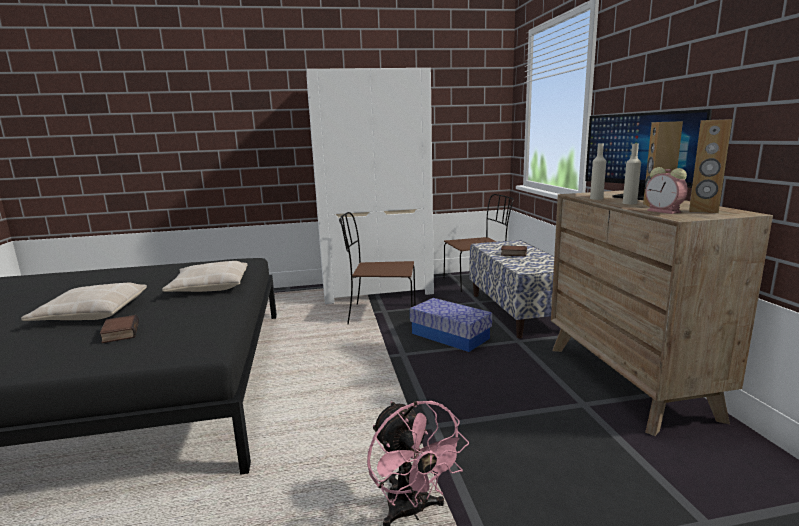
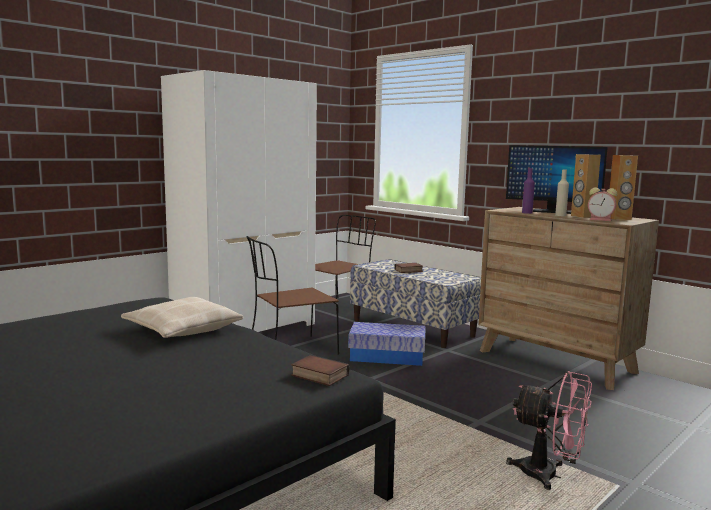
camera: 35 degrees left, 5 degrees down
(92, 313) = (98, 375): beige pillow -> none
(119, 333) = (204, 382): book -> book (318, 375)
(596, 198) = (527, 213): beige bottle -> purple bottle

